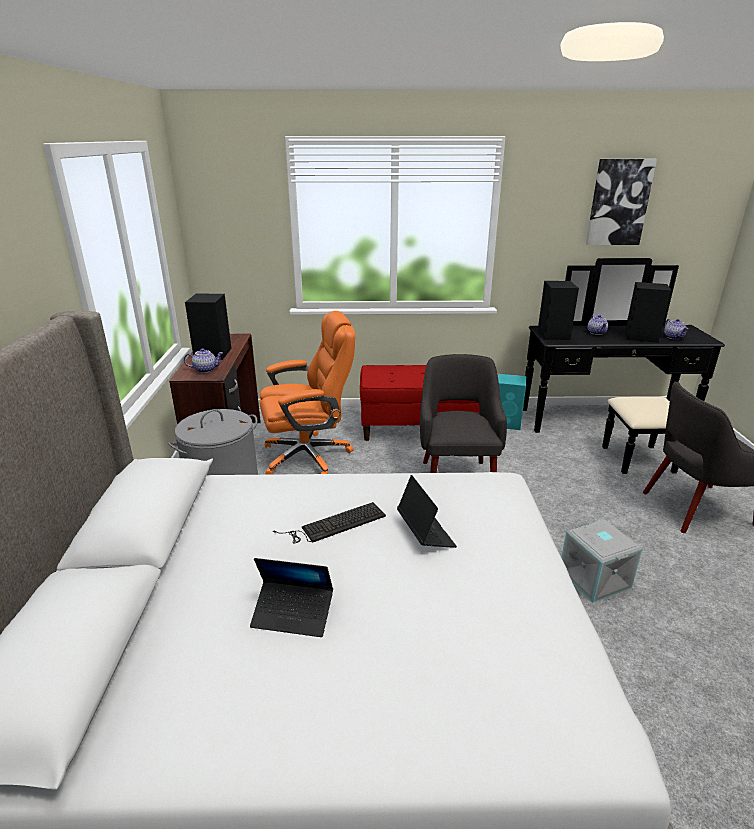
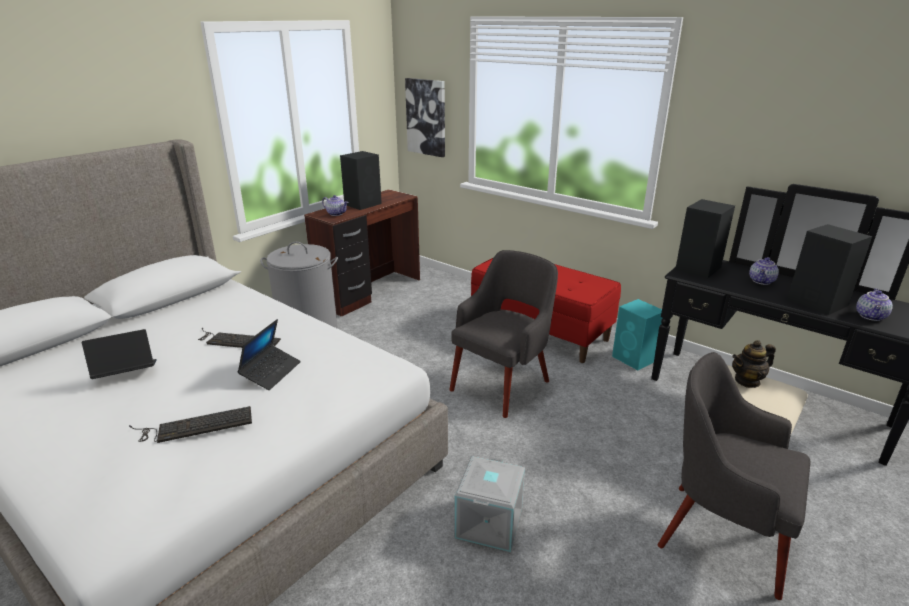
camera: 40 degrees right, 0 degrees up
(293, 614) = (126, 374): laptop -> laptop turned 105 degrees clockwise
(308, 456) = (416, 317): orange office chair -> none
(471, 610) = (193, 426): none -> keyboard
(618, 202) = (836, 111): picture -> picture (426, 117)
(641, 402) = (747, 381): none -> teapot

